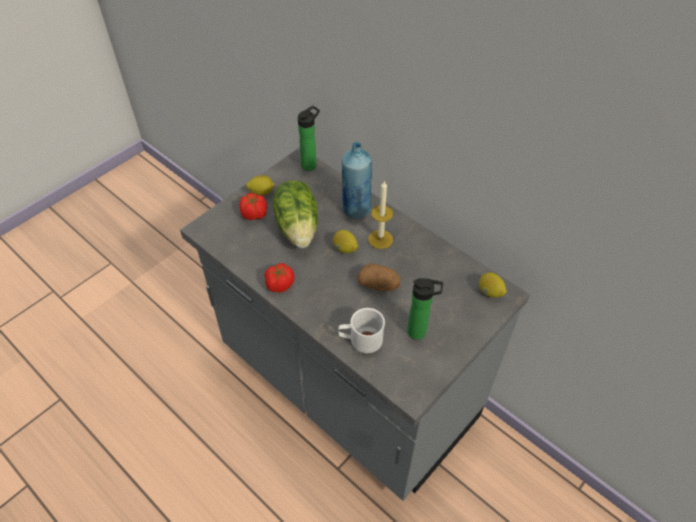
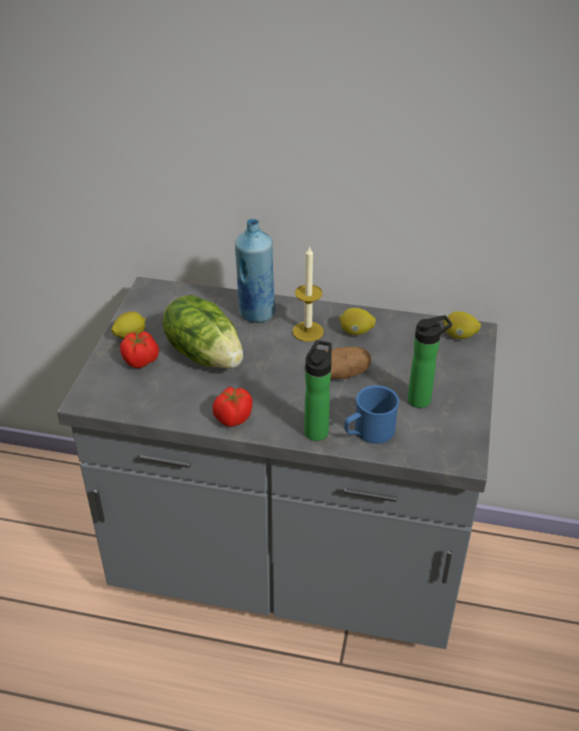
camera: 30 degrees left, 10 degrees down
(310, 164) = (166, 289): bottle -> bottle (317, 429)
(345, 249) = (277, 355): lemon -> lemon (356, 332)
(361, 340) = (368, 432): white mug -> blue mug

